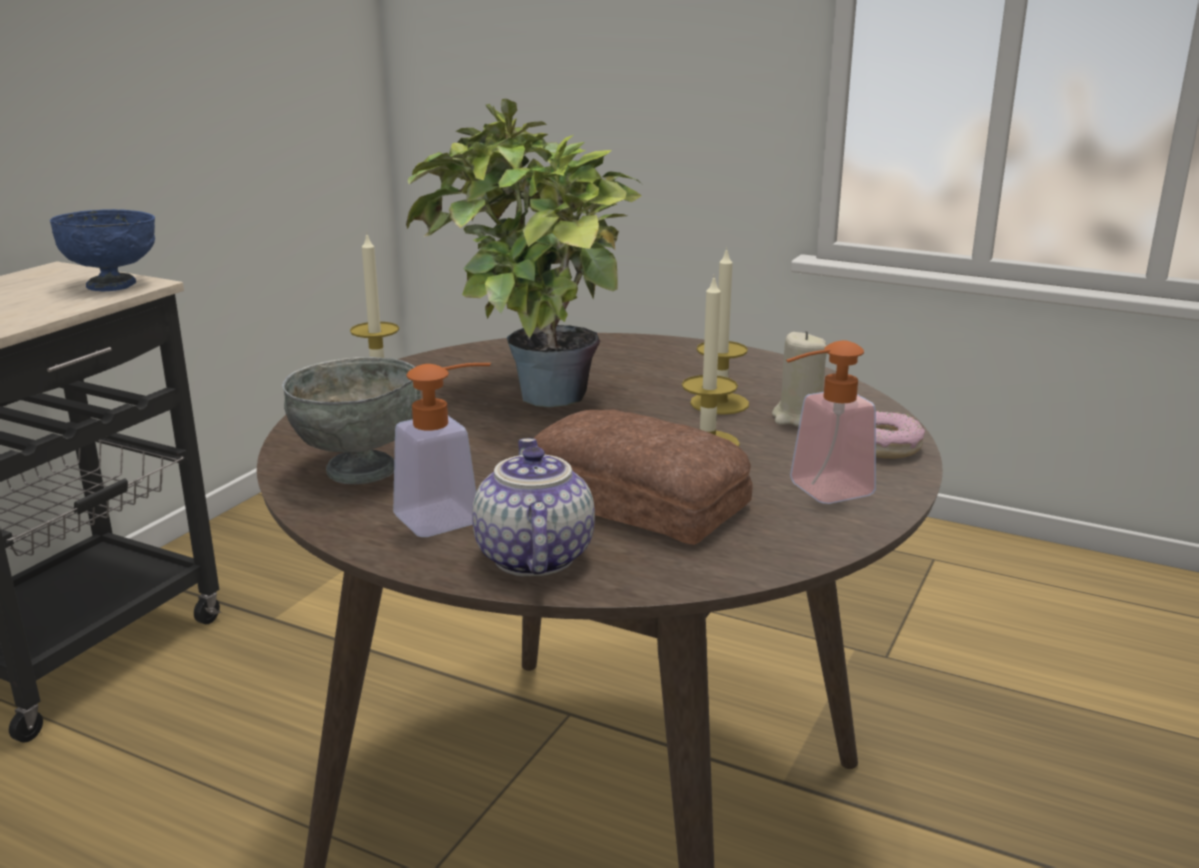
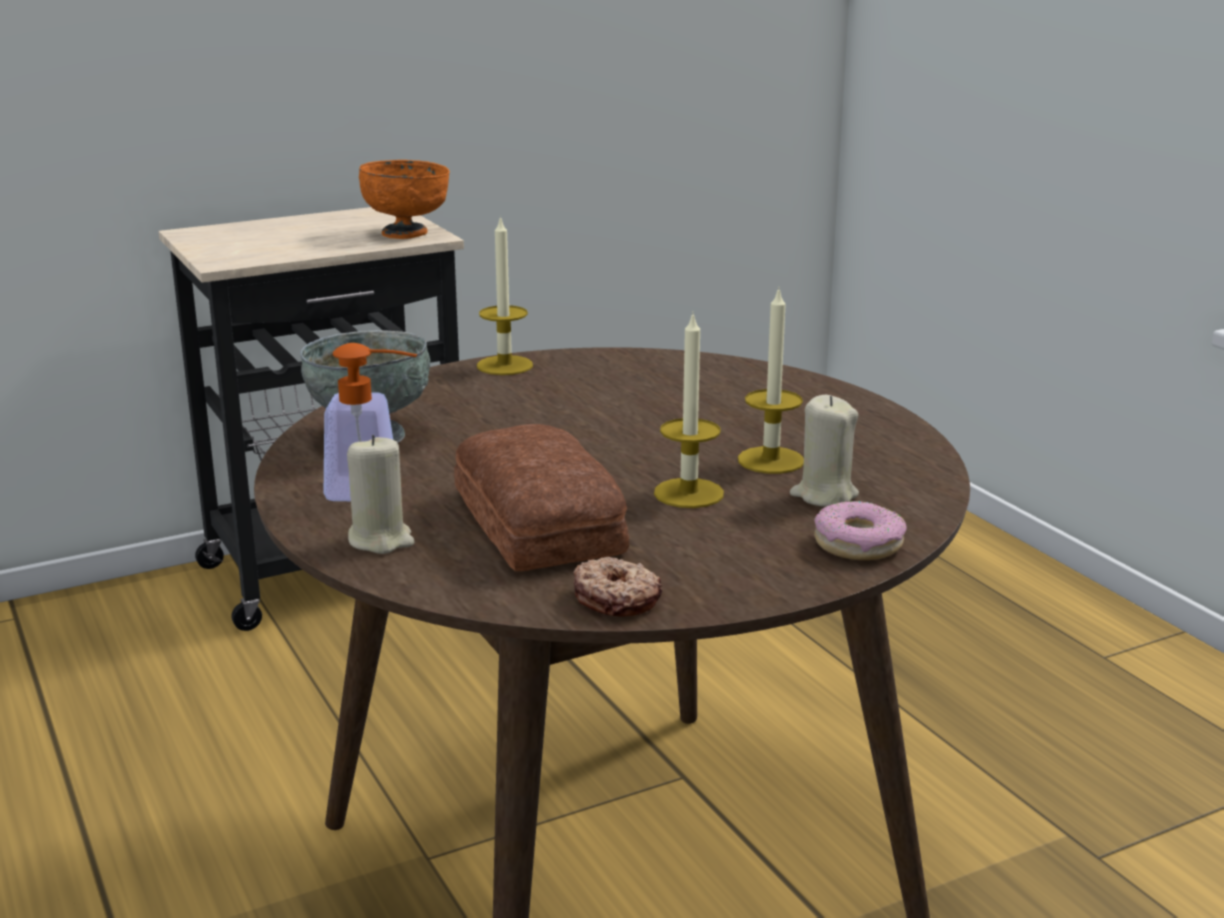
camera: 35 degrees right, 0 degrees up
(113, 285) = (406, 233): blue bowl -> orange bowl
(531, 557) = (381, 540): teapot -> beige candle
(532, 398) = (607, 411): potted plant -> none
(803, 540) = (616, 599): none -> donut
(819, 492) = (711, 564): soap dispenser -> none

